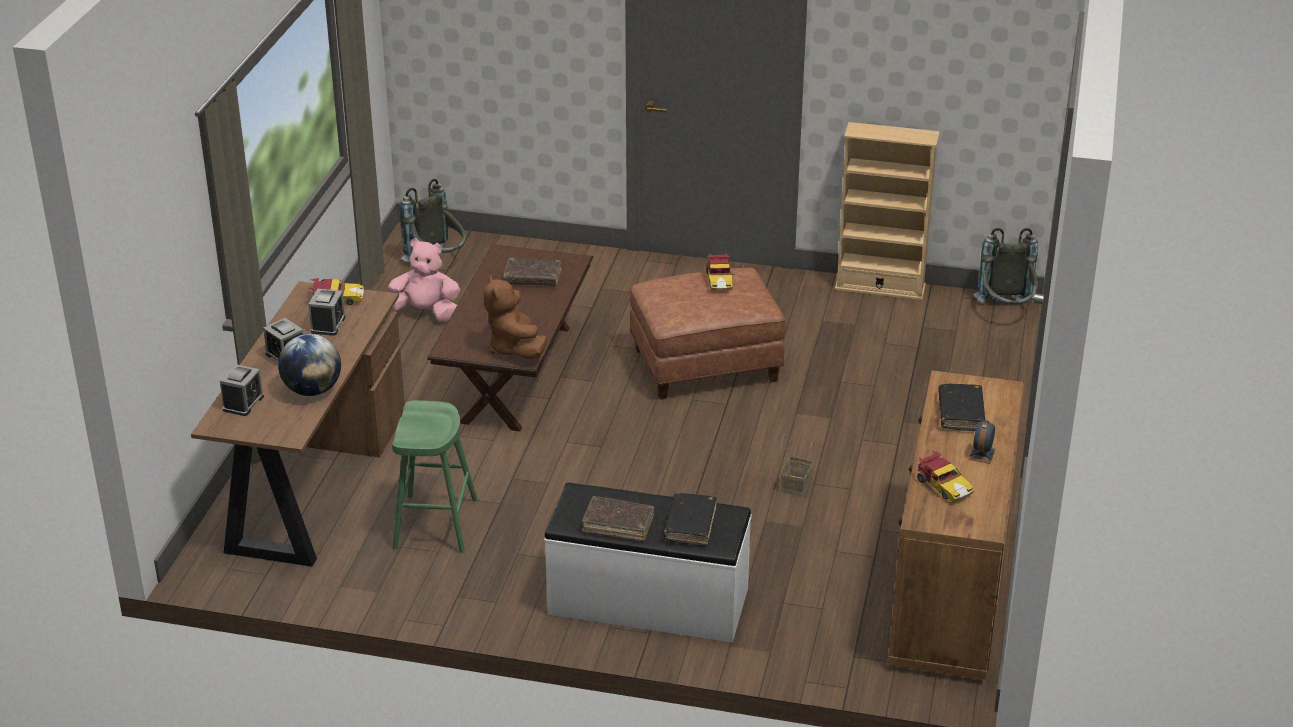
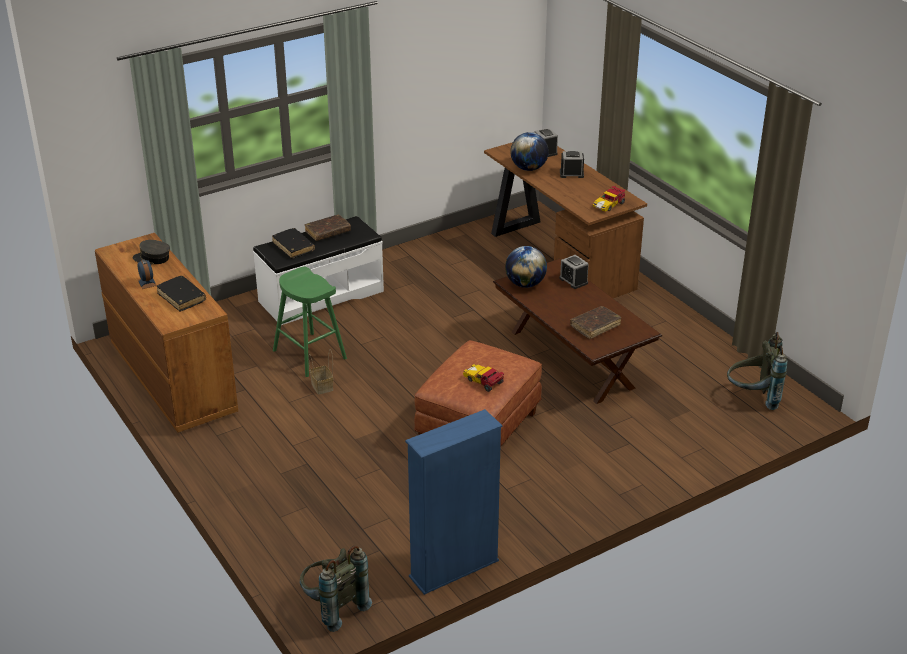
camera: 135 degrees right, 0 degrees up
(328, 324) = (585, 193): alarm clock -> alarm clock (573, 281)
(425, 313) = (688, 363): pink plush toy -> none
(435, 523) = (471, 273): green stool -> green stool (309, 355)
(515, 348) = (525, 284): brown plush toy -> globe
(880, 287) = (454, 569): beige bookcase -> blue bookcase
(943, 486) = (152, 258): toy car -> grey cap

